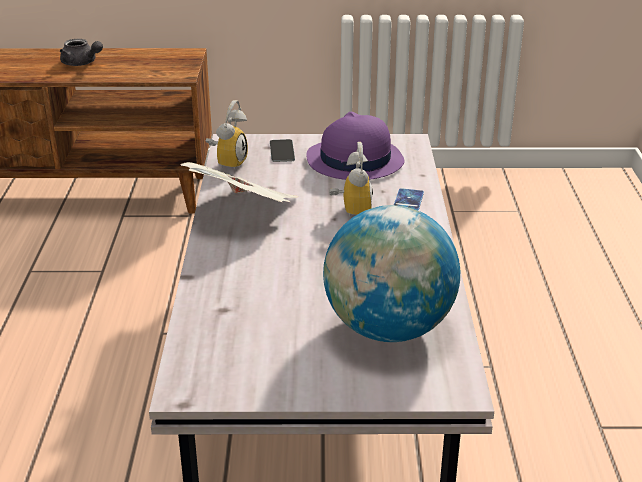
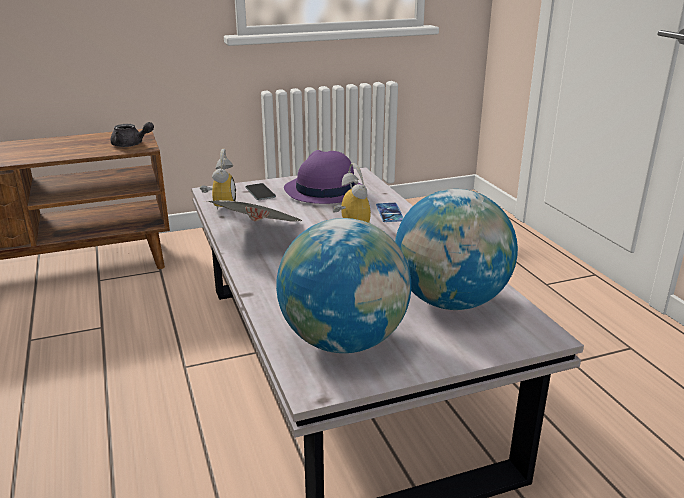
camera: 20 degrees left, 5 degrees down
(81, 63) = (44, 148): grey teapot -> grey teapot (131, 145)
(245, 349) = (344, 341): none -> globe

